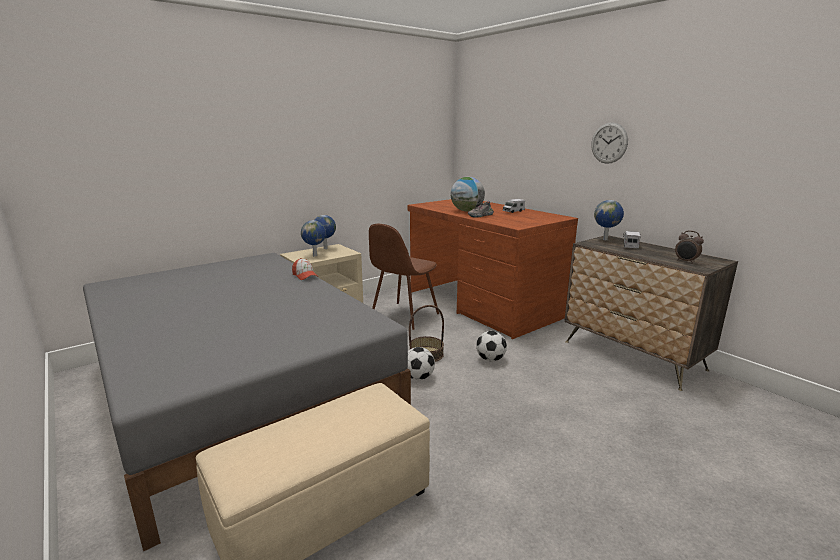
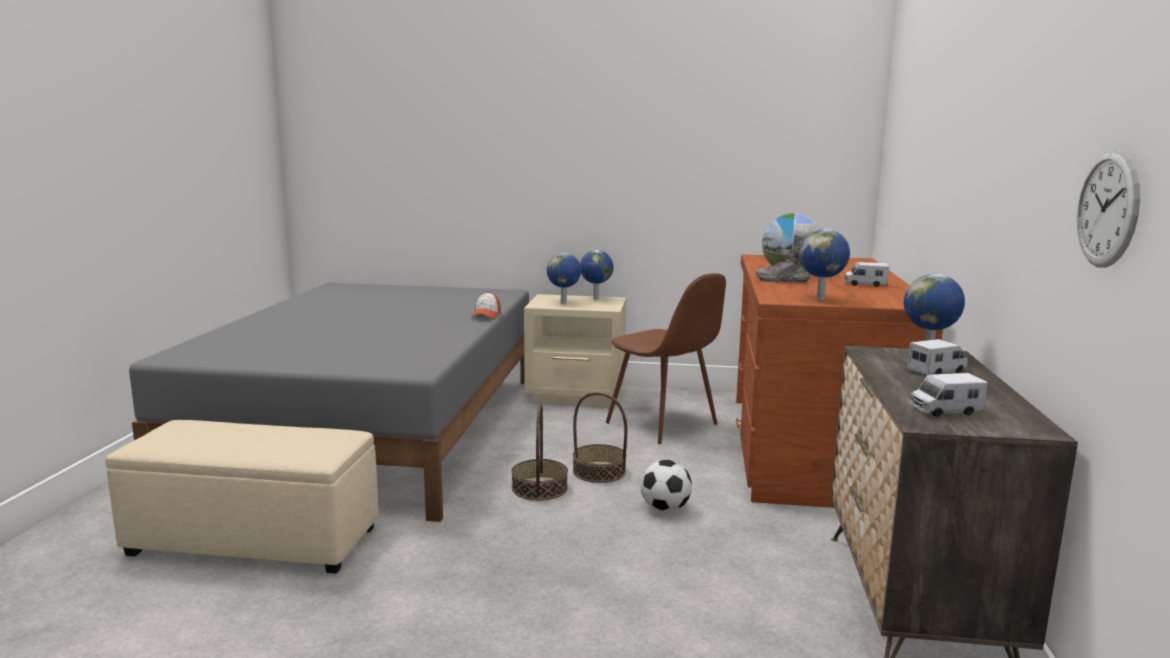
camera: 45 degrees right, 5 degrees down
(403, 316) = (663, 424): brown chair -> brown chair turned 120 degrees counterclockwise
(418, 377) = (540, 488): football -> basket
(529, 222) = (821, 299): none -> globe
(609, 143) = (986, 161): wall clock -> wall clock (1107, 209)
(686, 261) = (945, 410): alarm clock -> toy truck

